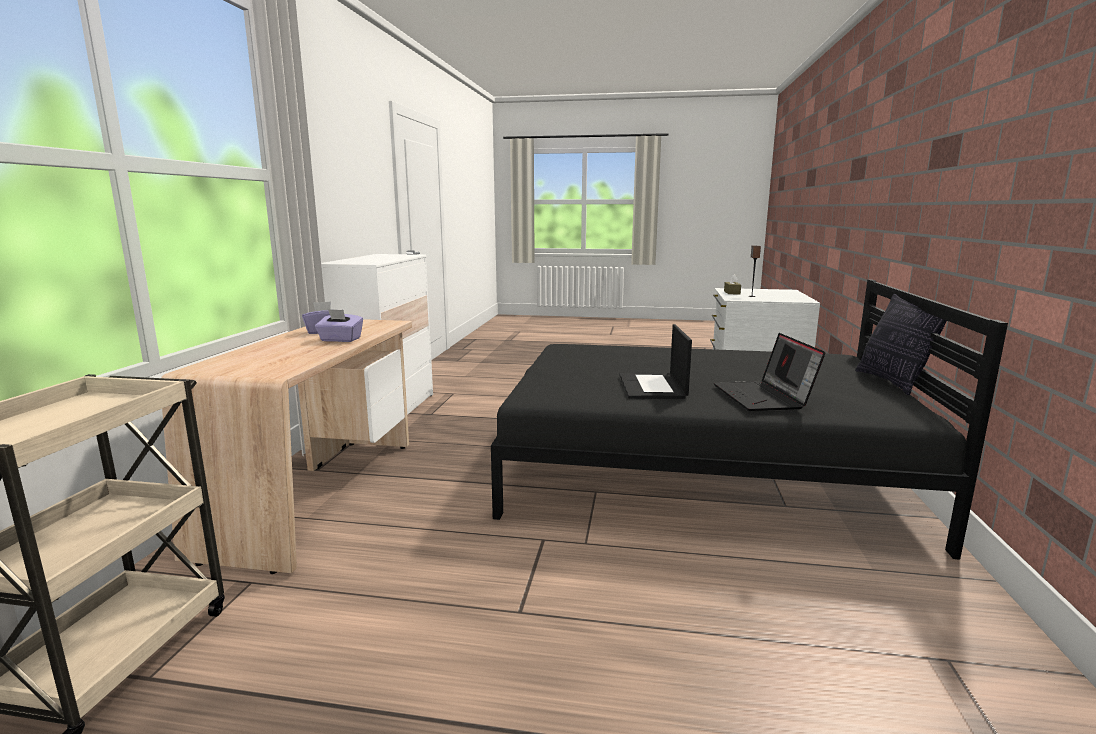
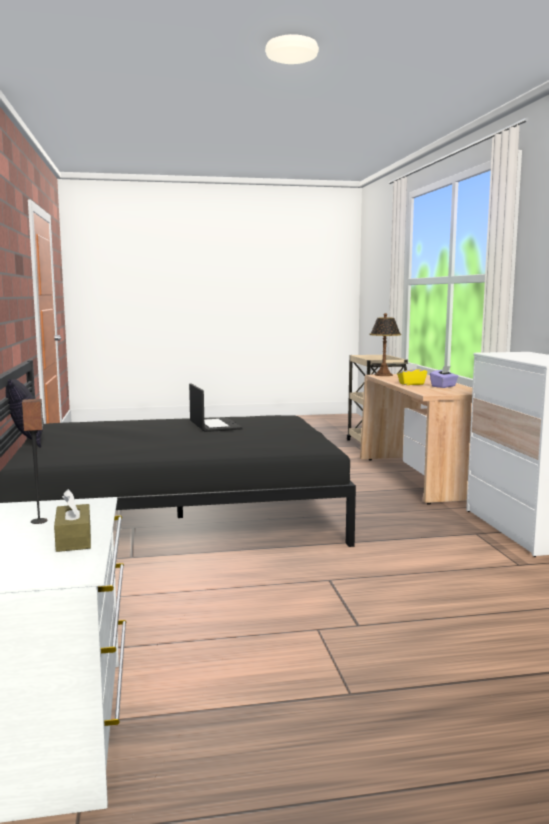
camera: 160 degrees right, 5 degrees down
(267, 371) = (384, 375): none -> table lamp
(340, 340) = (411, 384): purple tissue box -> yellow tissue box
(764, 397) = (140, 423): laptop -> none

